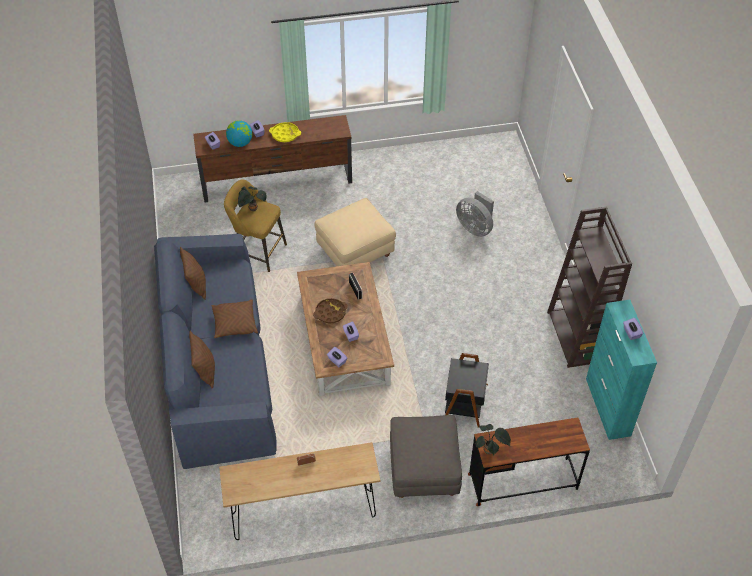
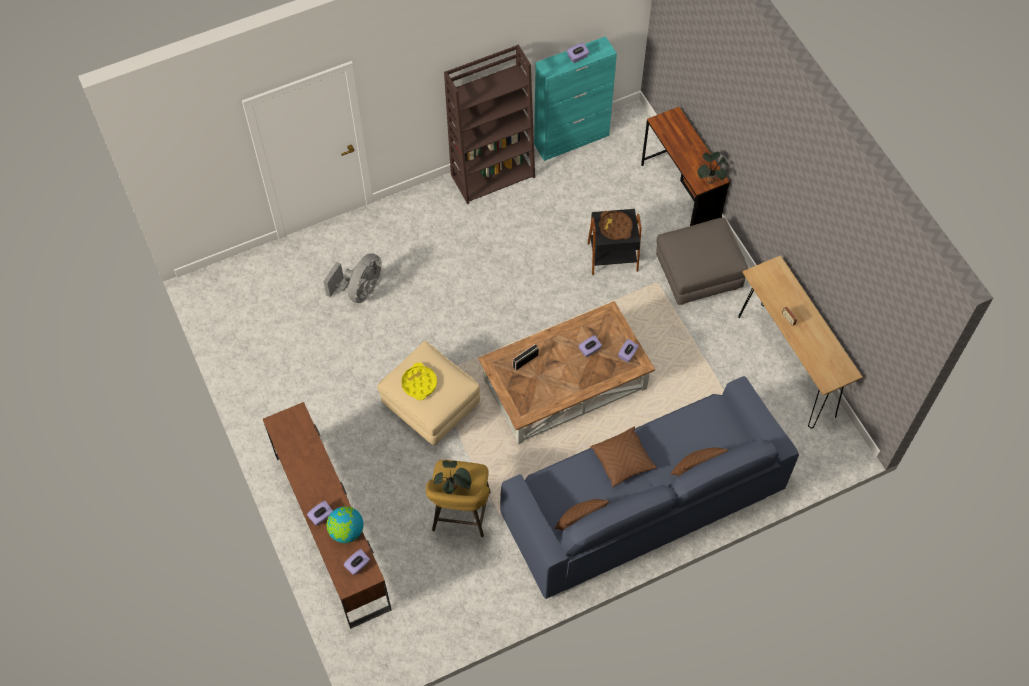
camera: 105 degrees left, 10 degrees up
(285, 134) = (317, 481): yellow tray -> yellow tray (419, 383)
(330, 313) = (565, 377): brown tray -> brown tray (615, 227)

